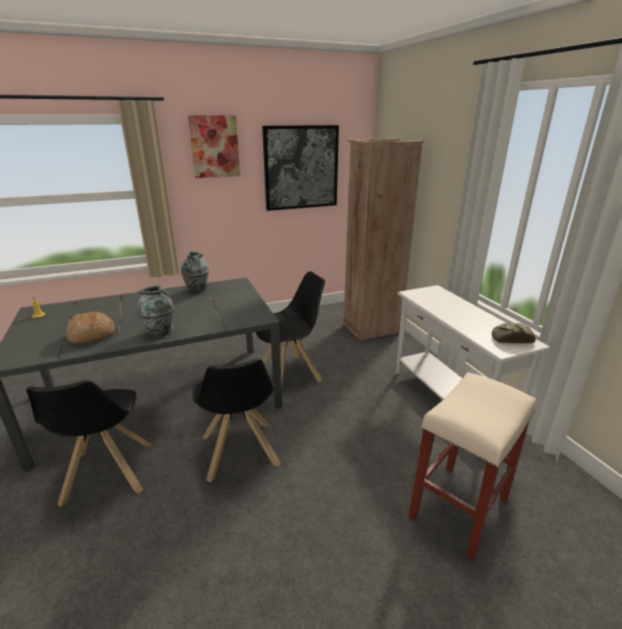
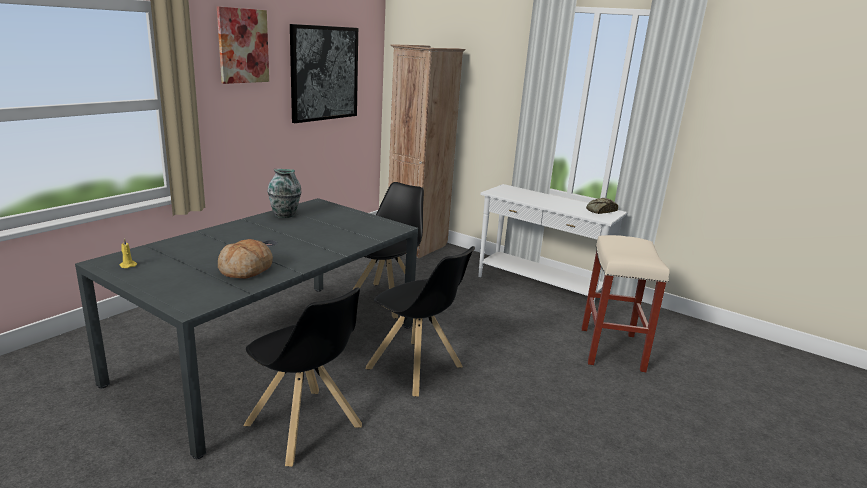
camera: 35 degrees left, 5 degrees down
(160, 332) = (319, 253): vase -> none

